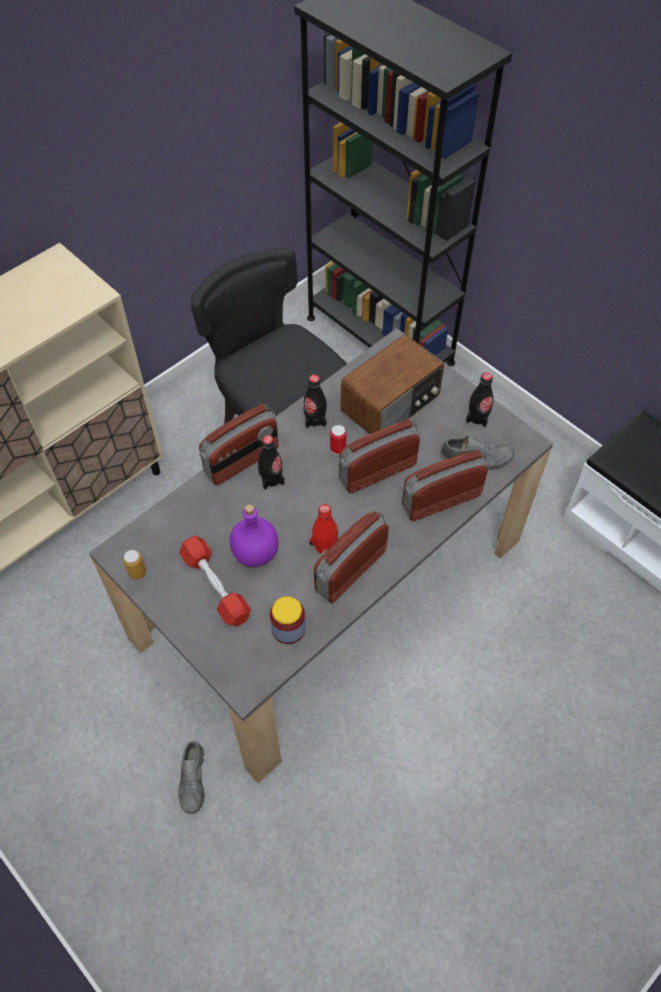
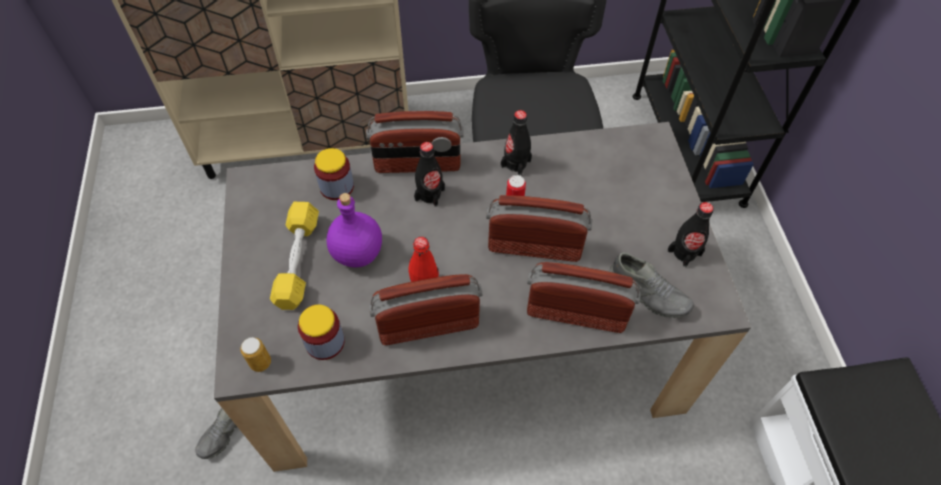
camera: 35 degrees right, 0 degrees up
(137, 572) = (247, 208): can -> can (260, 362)
(194, 514) = (337, 187): none -> jar
(215, 586) = (298, 261): red dumbbell -> yellow dumbbell
(392, 404) = (603, 190): radio -> none

